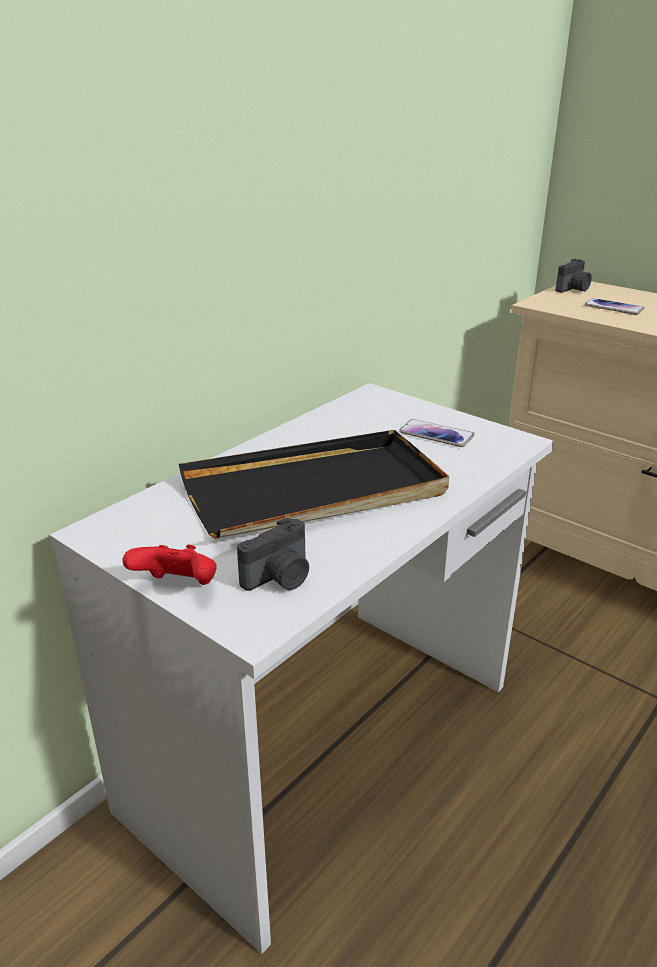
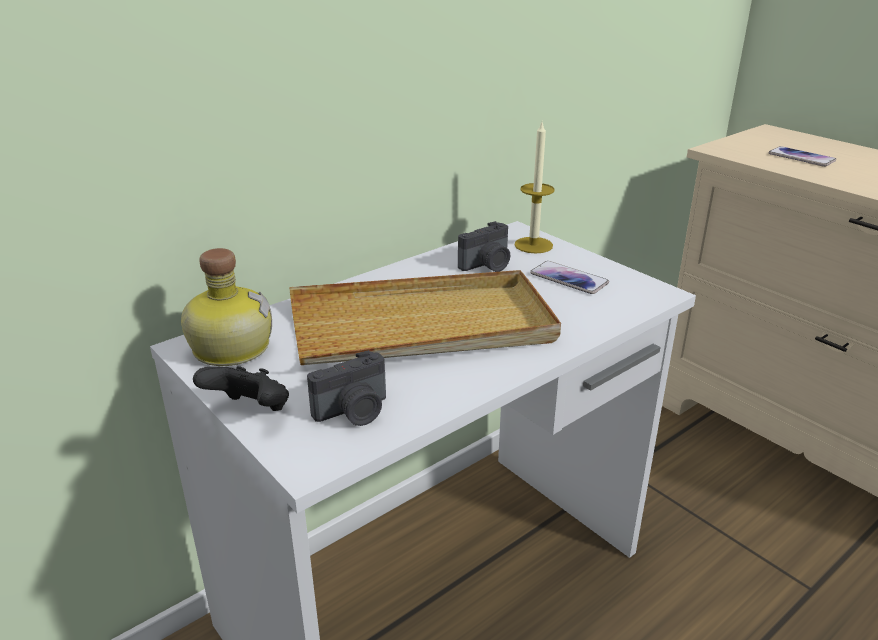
camera: 10 degrees right, 0 degrees up
(133, 528) = (229, 347): none -> bottle
(178, 588) = (250, 411): red game controller -> black game controller
(315, 491) = (422, 326): black tray -> beige tray
(393, 405) = (533, 245): none -> candle
(573, 289) = (762, 136): camera -> camera (487, 265)

